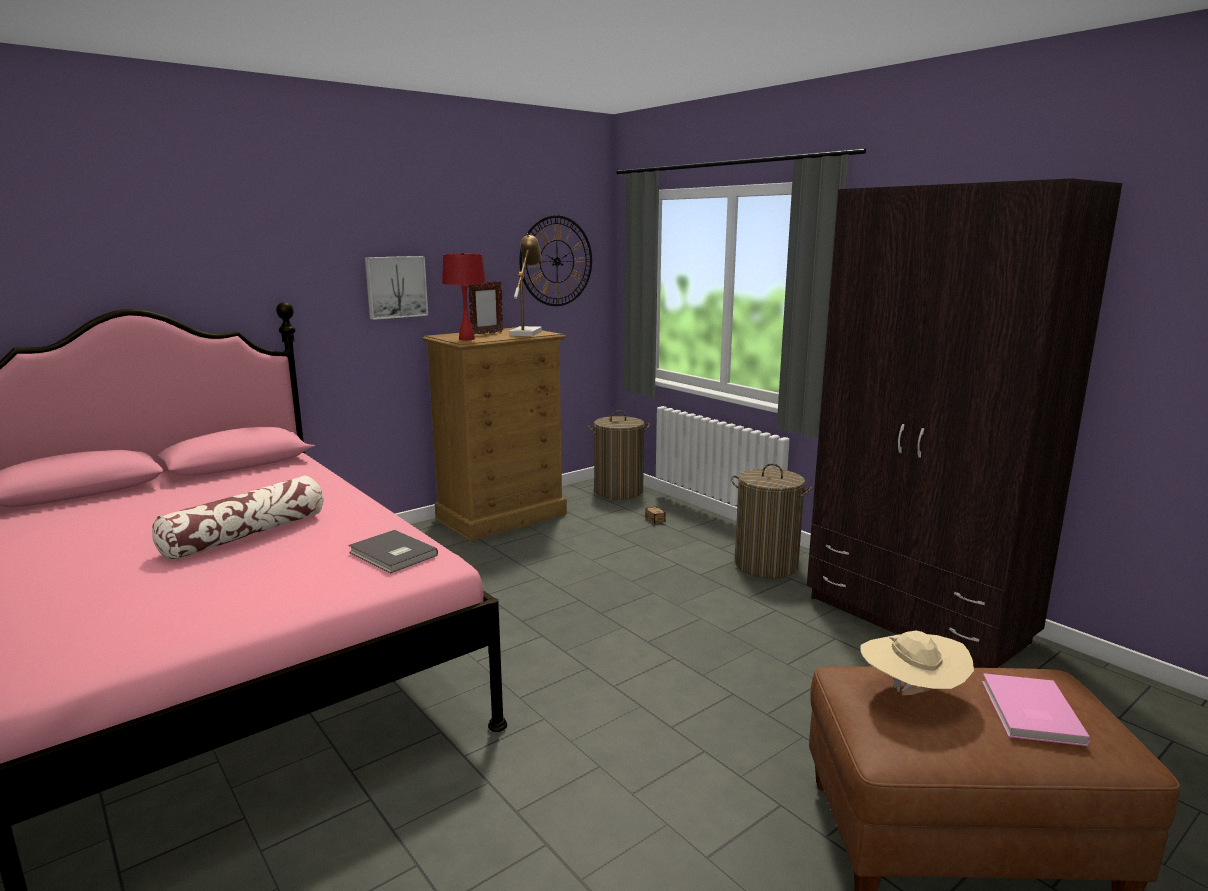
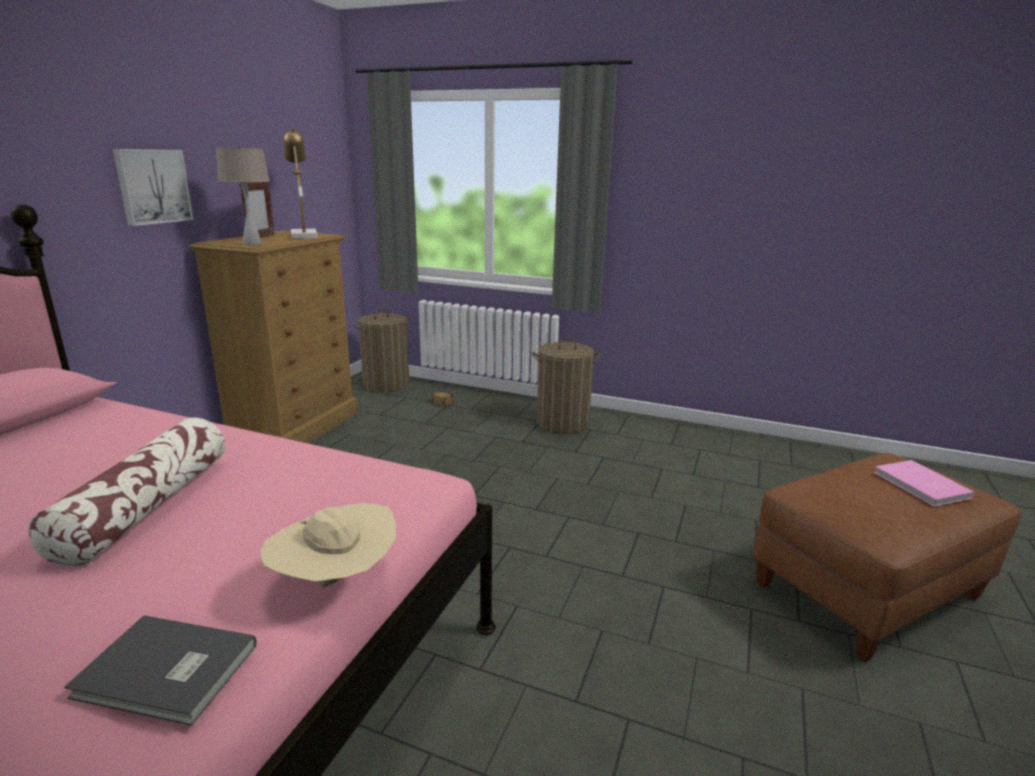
camera: 30 degrees left, 5 degrees up
(392, 555) = (369, 486): grey book -> grey book (166, 674)
(467, 339) = (252, 244): red table lamp -> beige table lamp
(556, 261) = (305, 161): wall clock -> none
(911, 695) = (853, 494): beige hat -> beige hat (336, 582)
(917, 619) = (696, 441): brown wardrobe -> none

